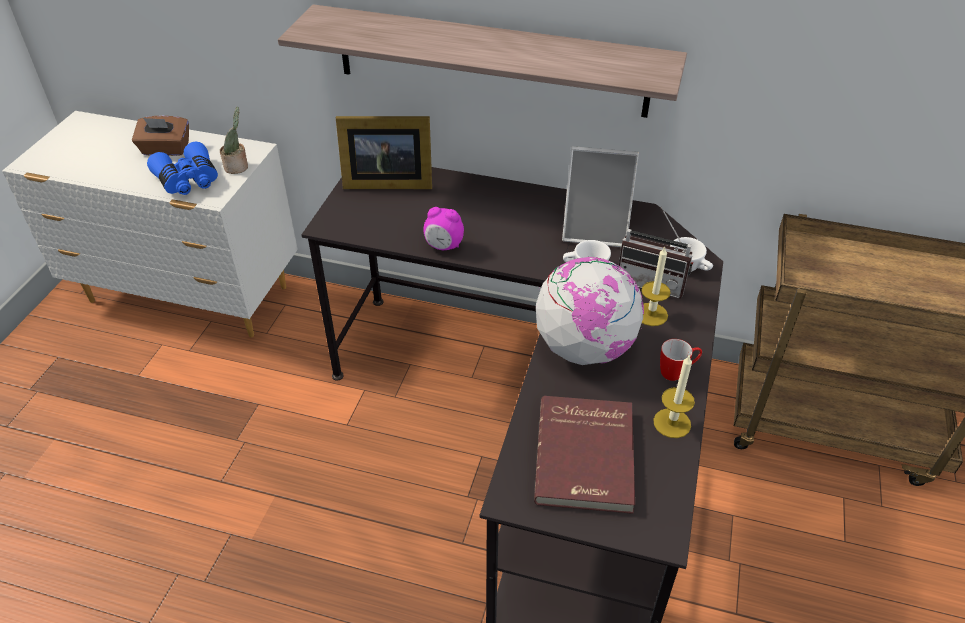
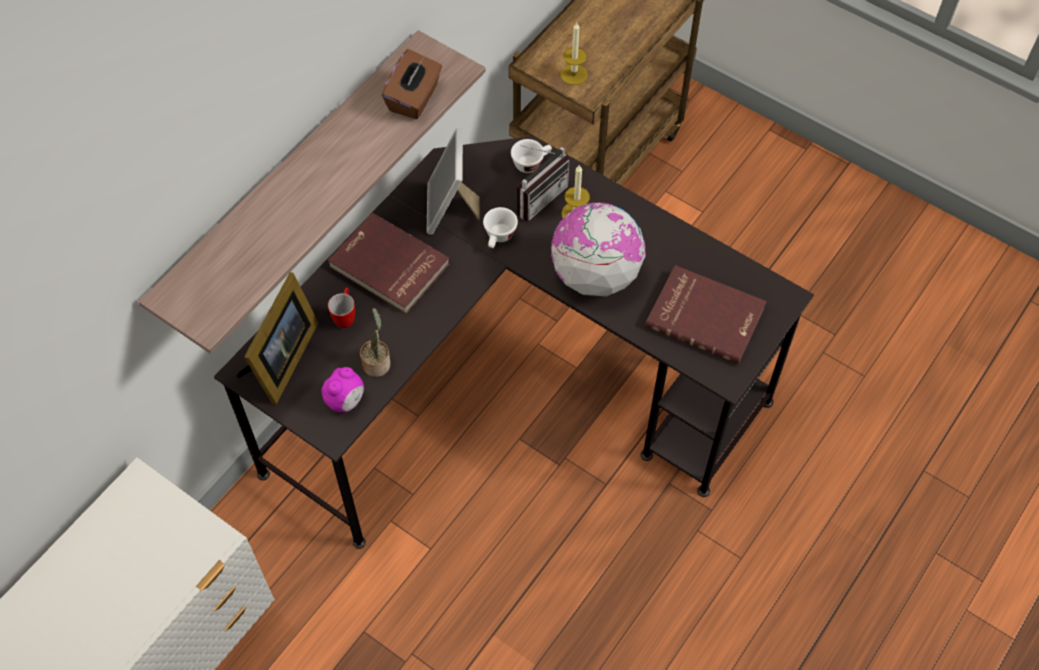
camera: 70 degrees left, 15 degrees up
(166, 149) = (81, 583): brown tissue box -> brown tissue box (414, 98)
(188, 180) = (166, 564): blue binoculars -> none
(238, 167) = (166, 506): potted plant -> potted plant (377, 362)
(444, 246) = (416, 338): alarm clock -> alarm clock (346, 401)
(510, 211) = (388, 266): none -> red book
(596, 231) = (451, 209): picture frame -> picture frame turned 150 degrees clockwise
(672, 423) = (694, 249): candle -> candle (574, 74)
(677, 372) = (646, 224): mug -> mug (345, 316)

